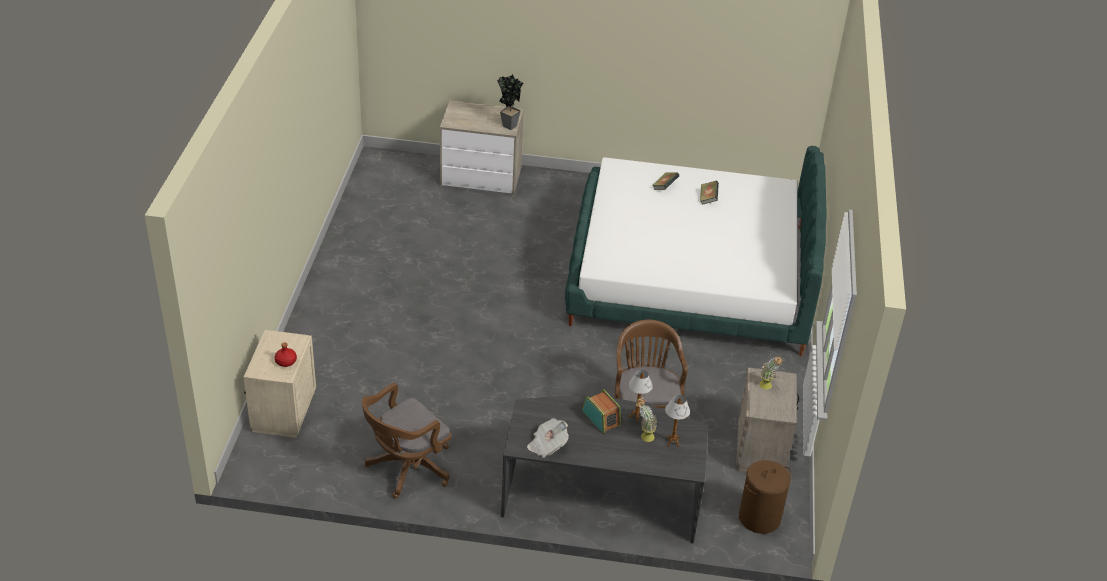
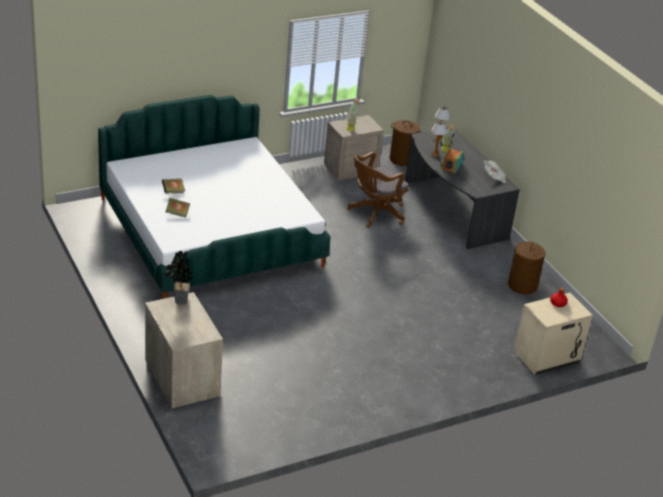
camera: 125 degrees left, 5 degrees down
(406, 469) = (522, 286): brown office chair -> brown laundry basket

